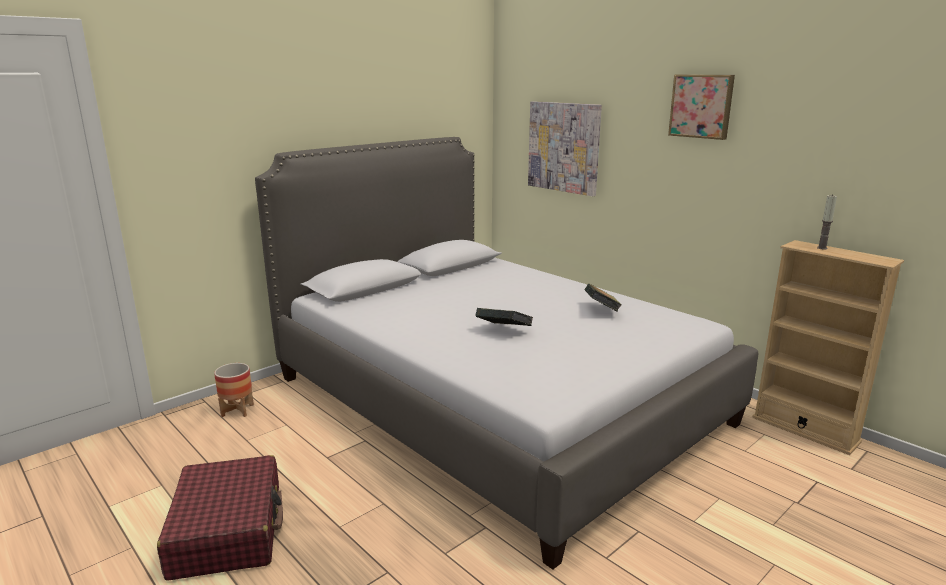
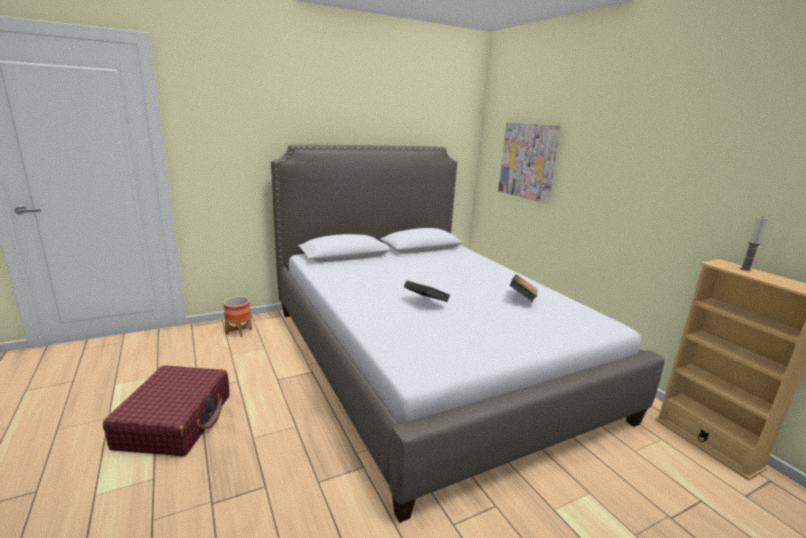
camera: 15 degrees right, 0 degrees up
(701, 106) = (645, 127): picture -> none

